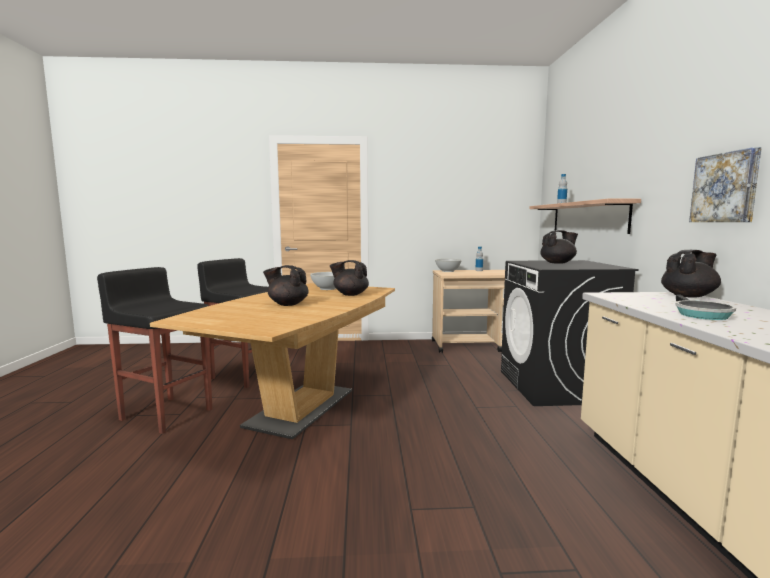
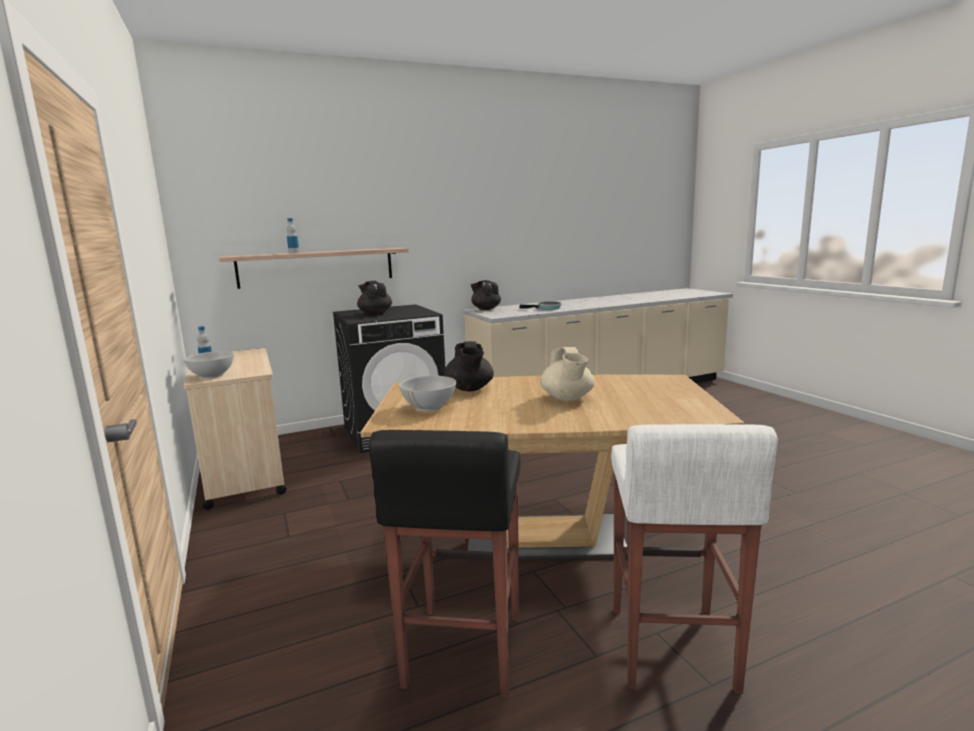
camera: 110 degrees left, 5 degrees up
(166, 413) = (670, 648): black stool -> white stool
(287, 304) = (567, 398): black teapot -> beige teapot
(726, 188) = (476, 242): picture -> none

